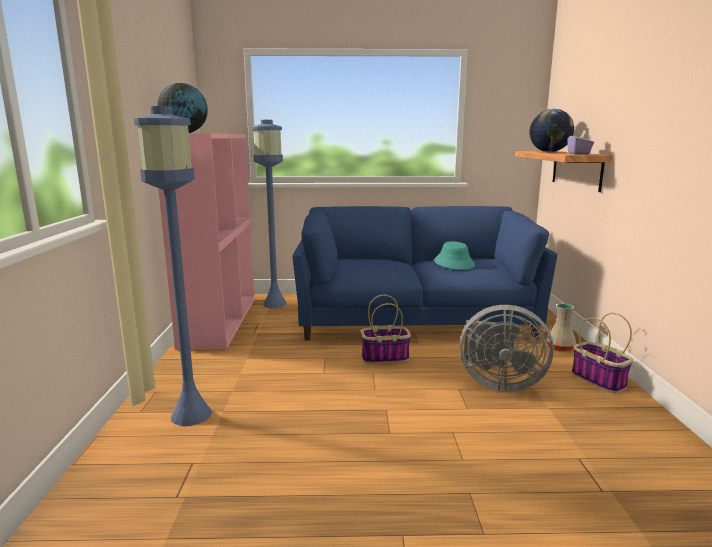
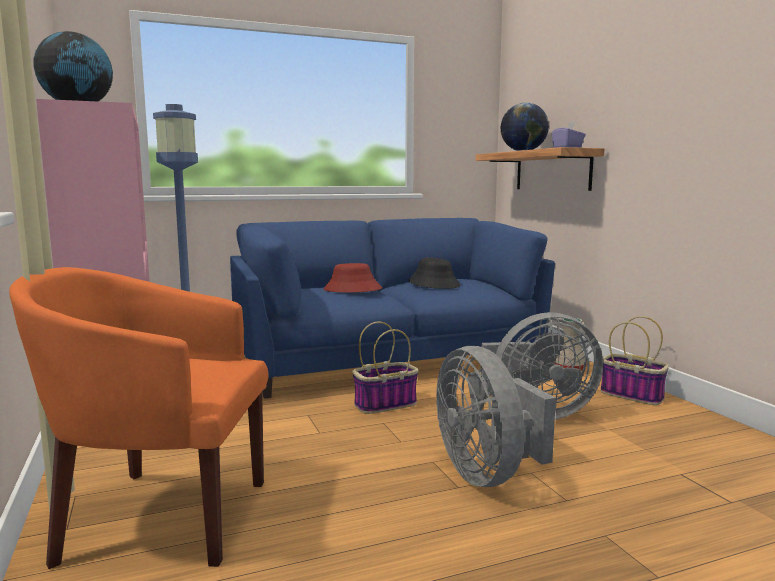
camera: 20 degrees left, 5 degrees down
(191, 414) = (159, 516): blue floor lamp -> orange armchair
(383, 264) = (352, 290): none -> red hat
(418, 426) = (487, 473): none -> grey fan
(454, 263) = (434, 283): turquoise hat -> black hat

